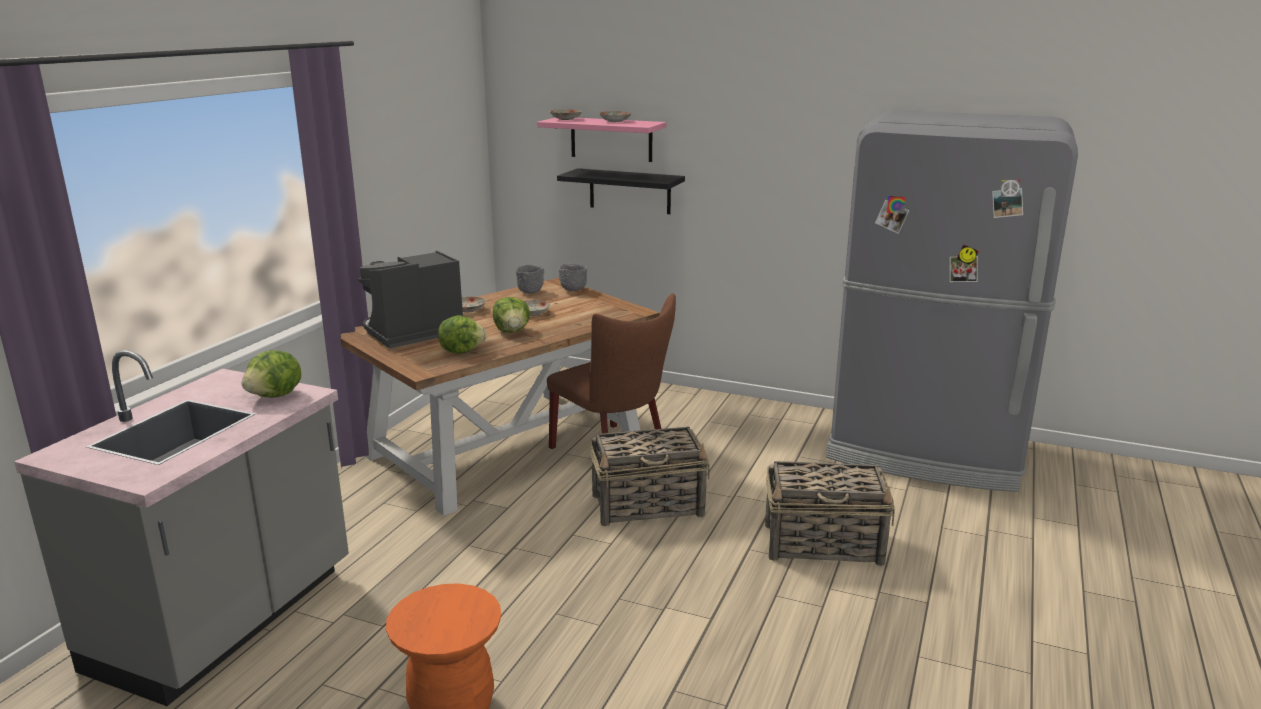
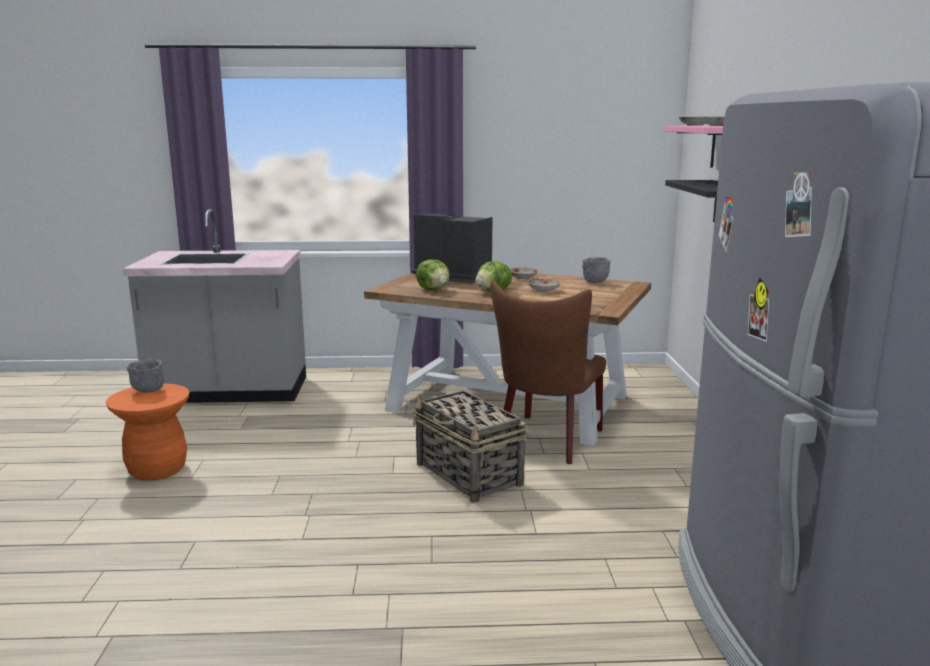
camera: 65 degrees right, 5 degrees down
(276, 396) = (263, 261): lettuce -> none
(572, 290) = (624, 290): grey bowl -> grey bowl (148, 391)
(824, 544) = (475, 577): basket -> none

